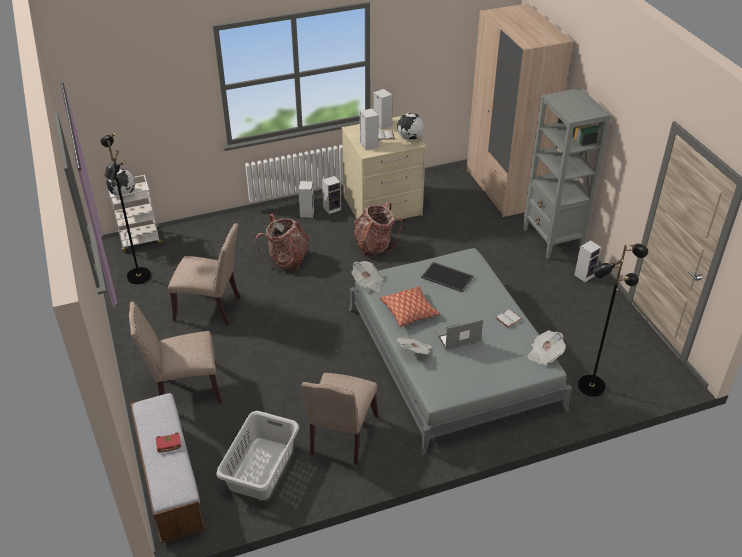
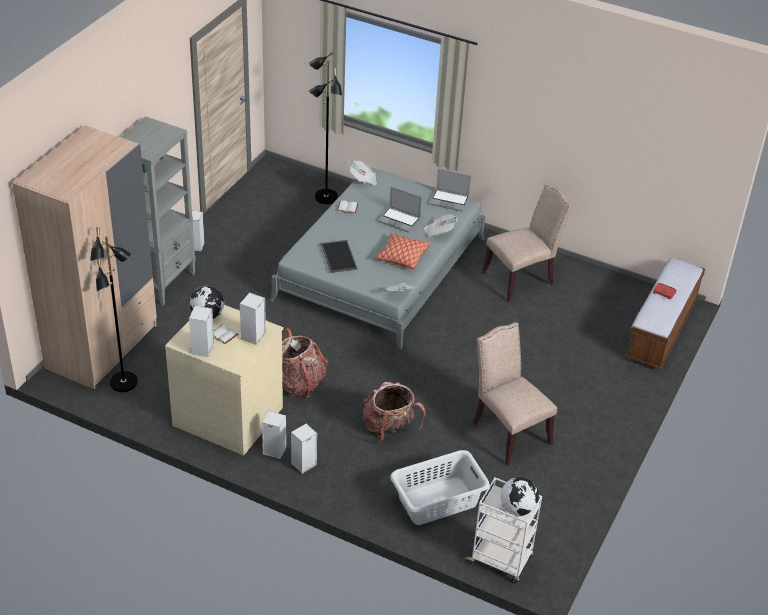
camera: 135 degrees left, 0 degrees up
(138, 276) = (541, 516): black floor lamp -> black floor lamp (124, 383)
(184, 388) = (596, 381): beige chair -> none
(260, 468) = (594, 298): grey laundry basket -> grey laundry basket (438, 501)
(450, 387) = (450, 201): none -> laptop

